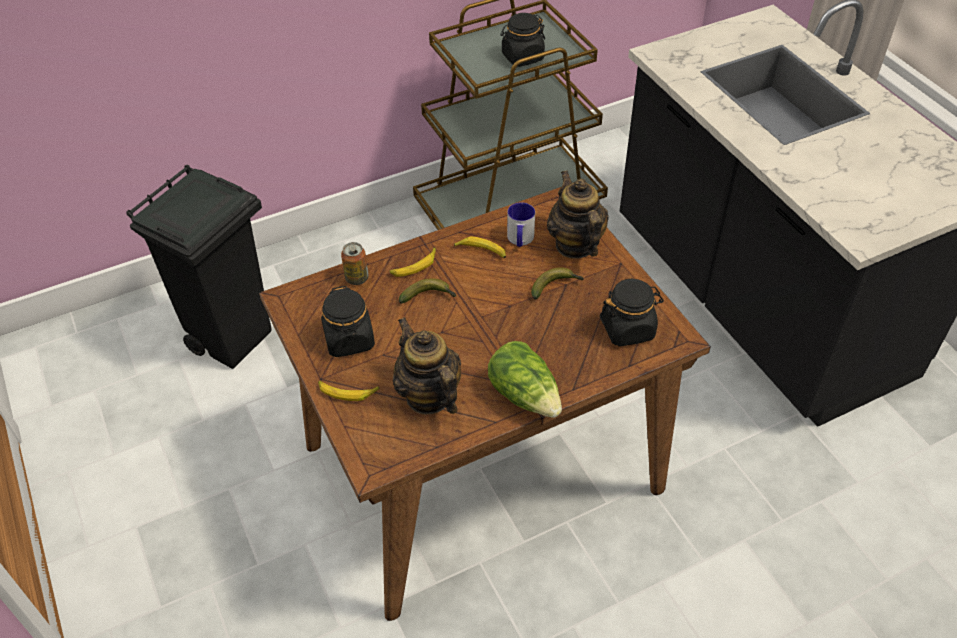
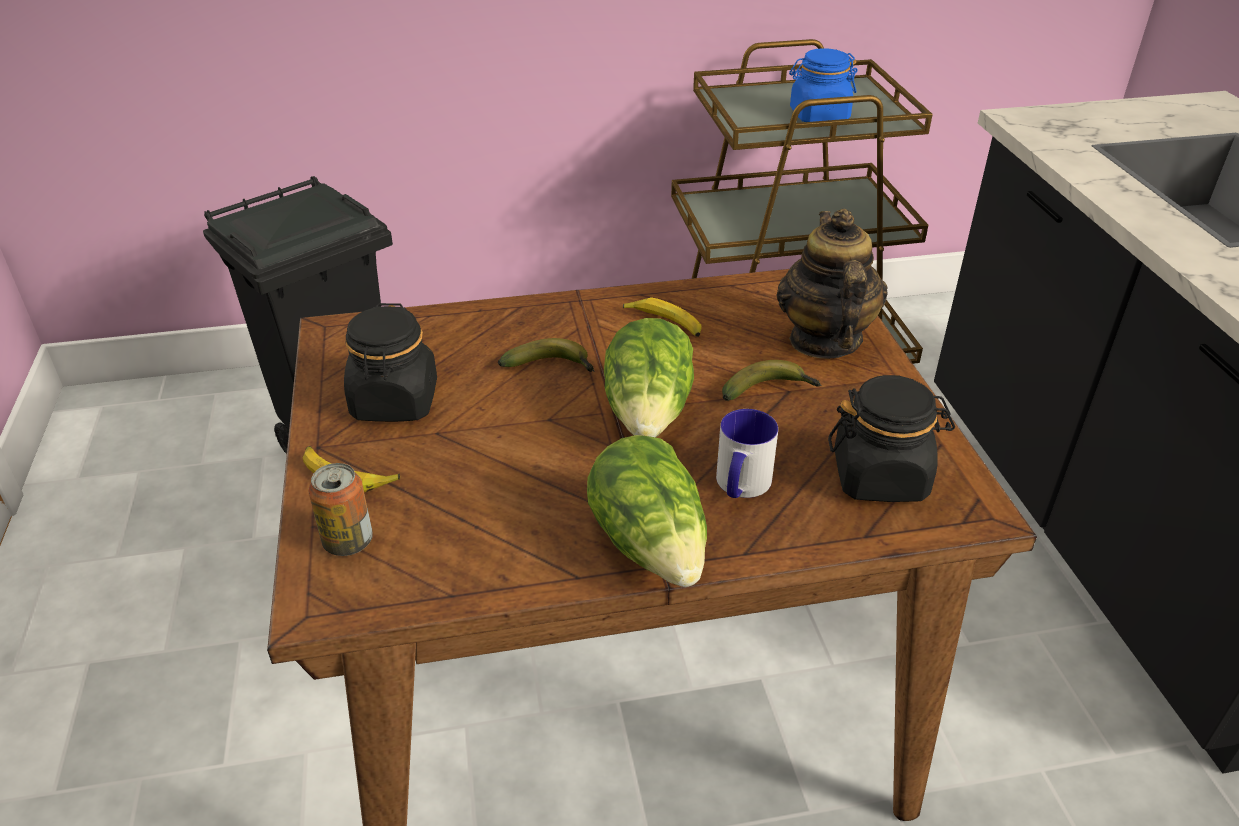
camera: 15 degrees right, 10 degrees down
(357, 278) = (453, 324): can -> can (348, 541)
(414, 266) = (549, 325): banana -> none
(429, 396) = (479, 509): teapot -> none
(495, 316) = (649, 413): none -> lettuce
(520, 240) = (733, 319): mug -> mug (740, 486)
(522, 57) = (818, 116): black jar -> blue jar

